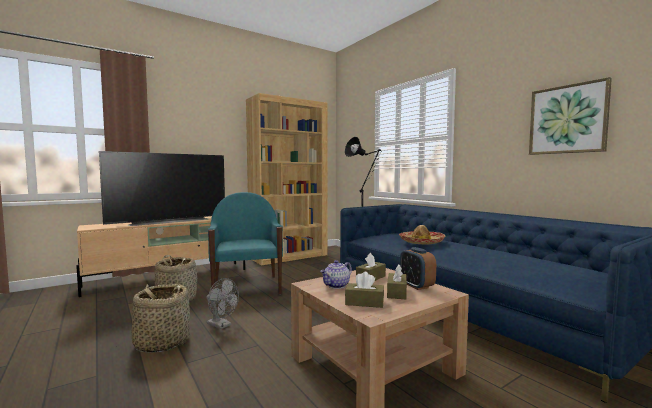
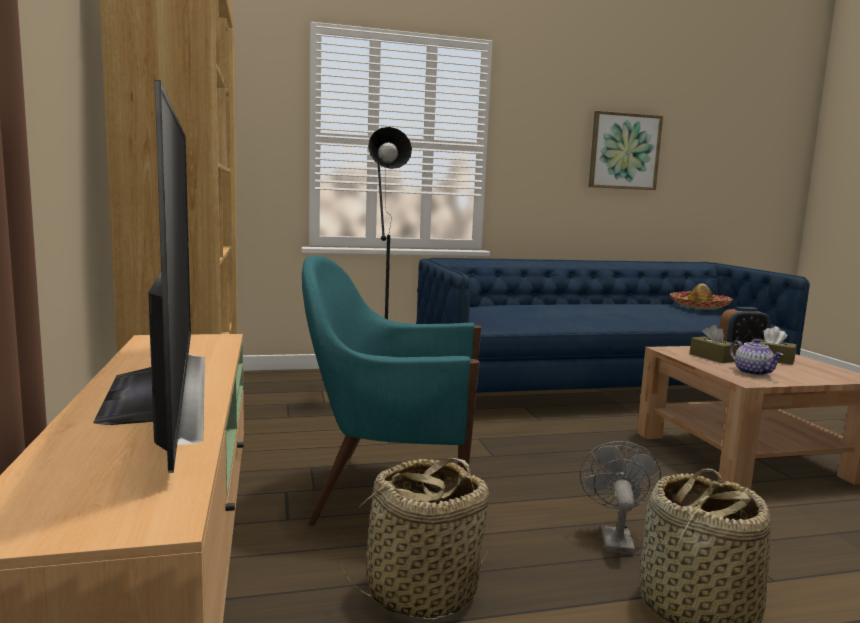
camera: 70 degrees left, 5 degrees up
(222, 325) = (614, 537): grey fan -> grey fan turned 45 degrees counterclockwise
(364, 302) = (814, 373): brown tissue box -> none
(421, 242) = (562, 310): hat -> hat (700, 306)

